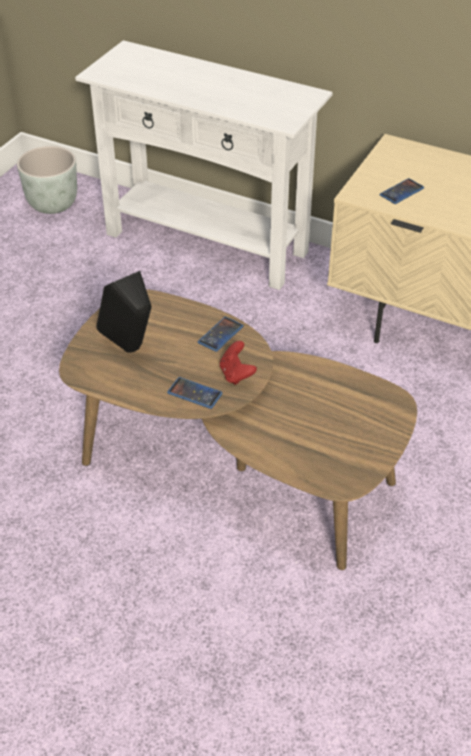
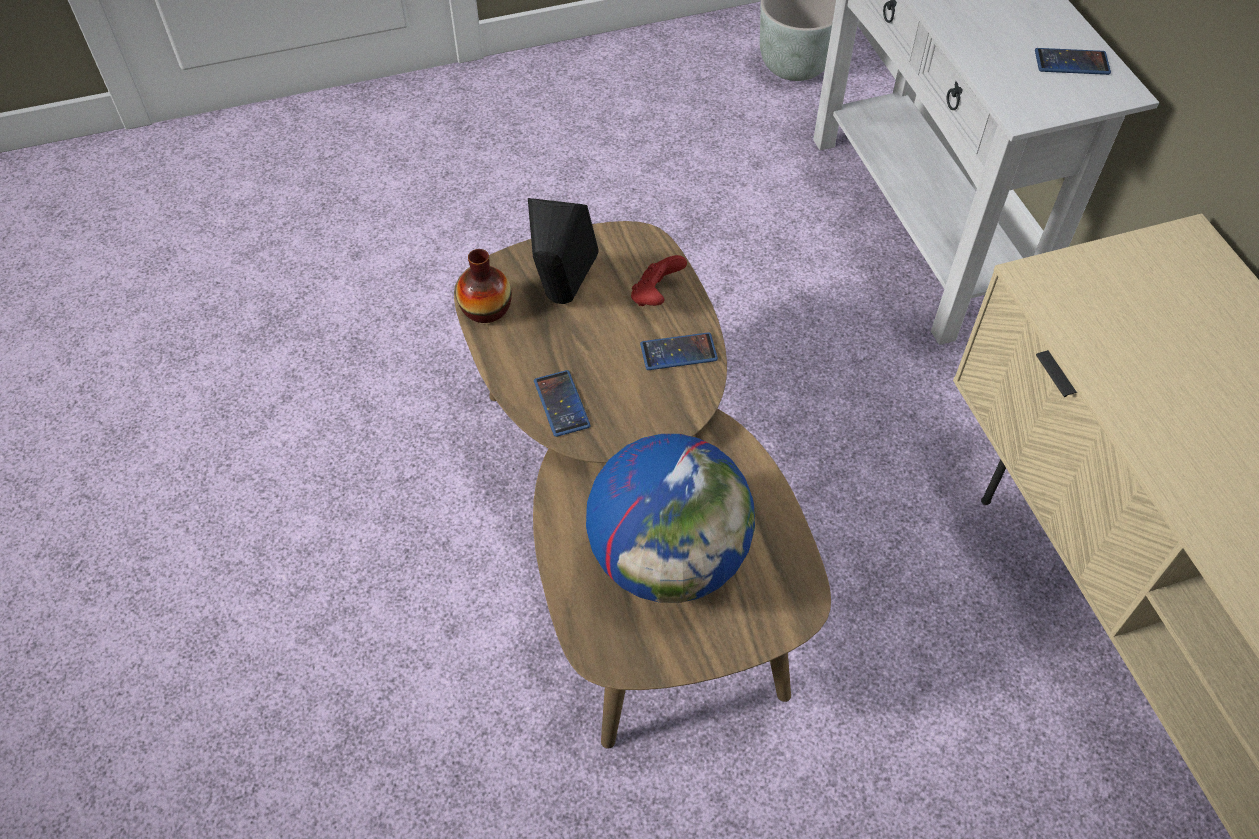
camera: 45 degrees right, 10 degrees up
(96, 379) = (486, 308): none -> vase
(236, 374) = (634, 416): red game controller -> red game controller (656, 296)
(321, 426) = (668, 558): none -> globe
(401, 192) = (1108, 317): phone -> phone (1071, 62)

